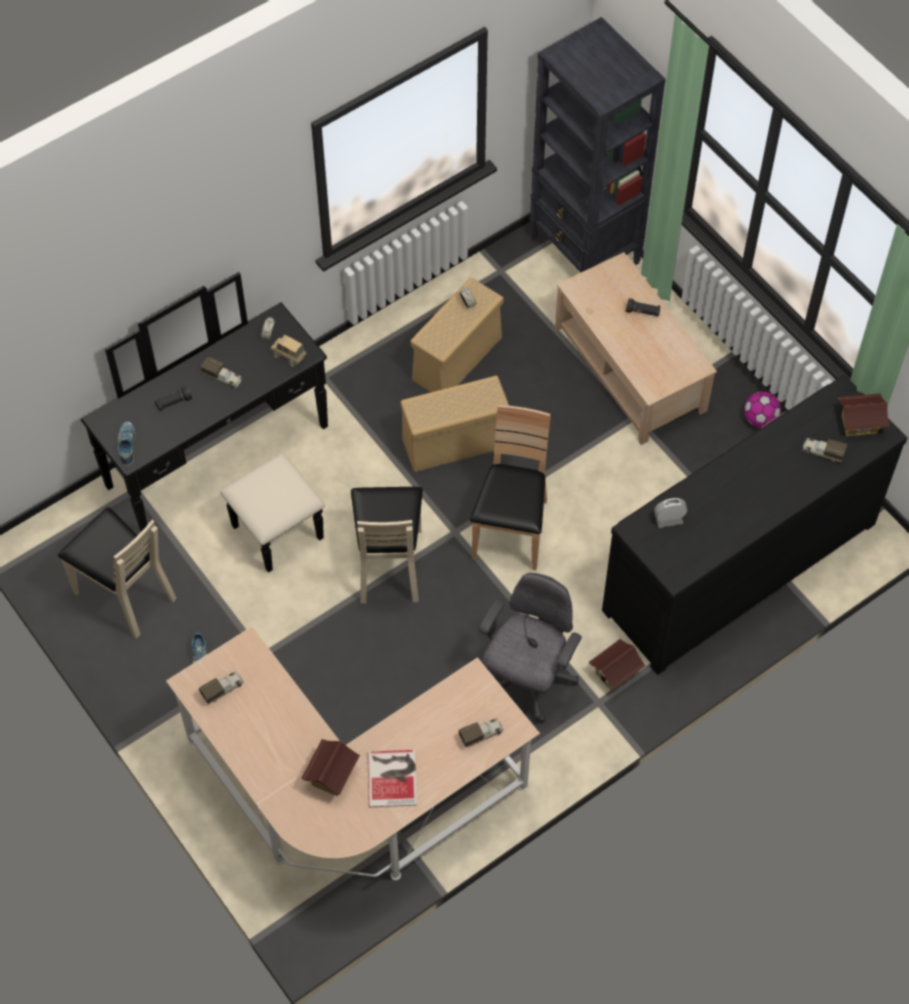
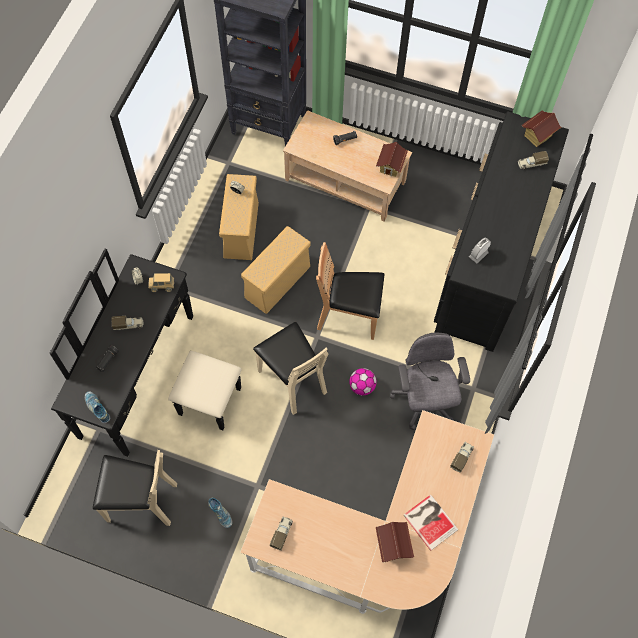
camera: 35 degrees left, 5 degrees up
(511, 530) = (349, 316): brown chair -> brown chair turned 60 degrees counterclockwise
(615, 673) = (469, 365): toy house -> toy house (390, 166)
(760, 419) = (437, 169): football -> football (362, 386)

